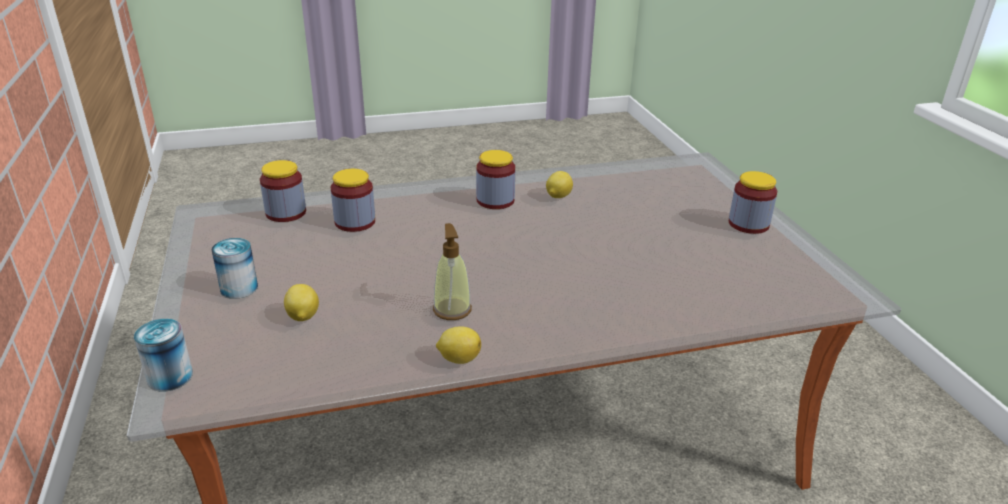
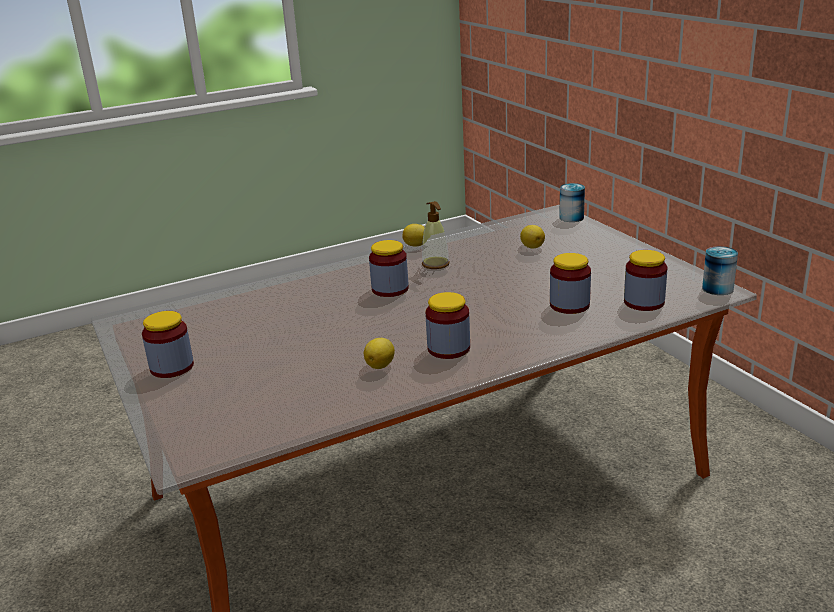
camera: 170 degrees right, 5 degrees down
(239, 288) = (596, 252): can -> can (717, 288)
(526, 277) = (390, 289): none -> jar

